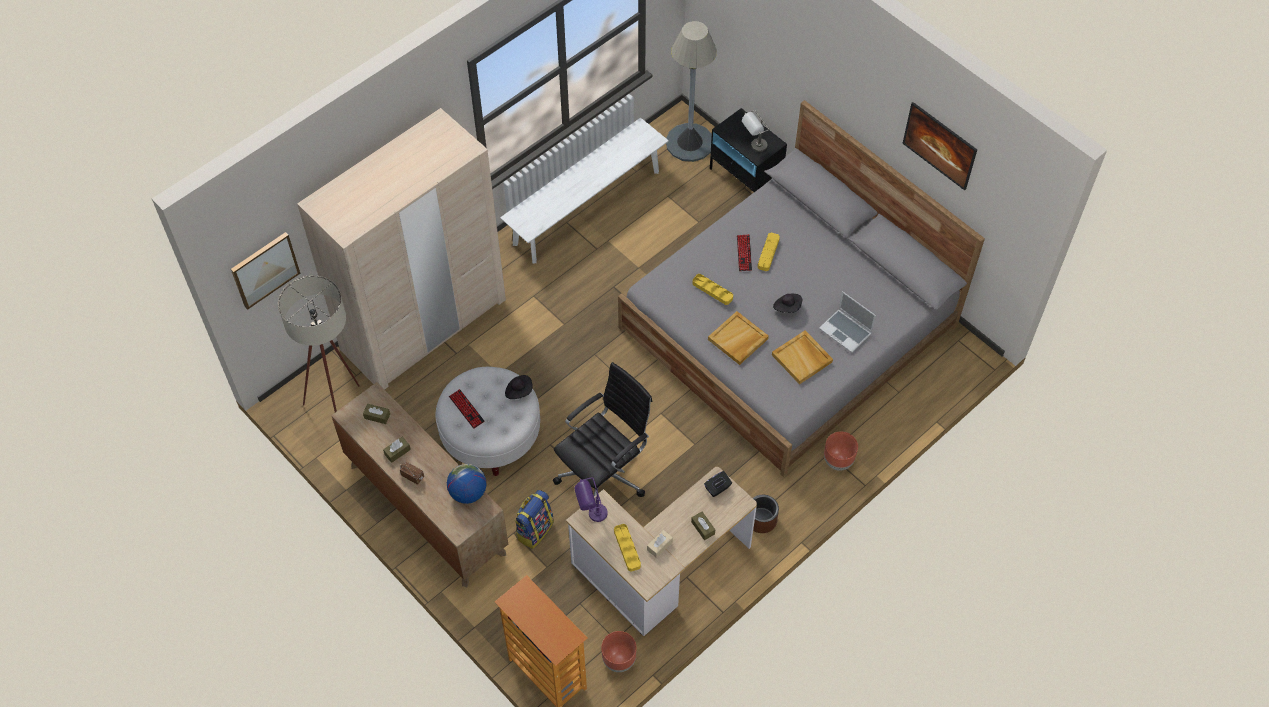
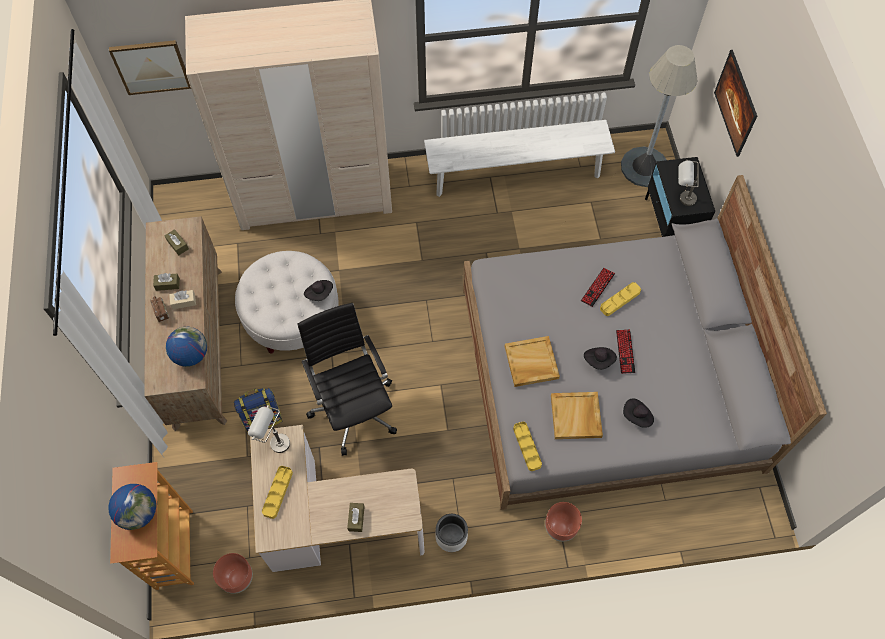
camera: 35 degrees right, 5 degrees up
(340, 404) = (204, 222): beige floor lamp -> none
(466, 409) = (267, 283): keyboard -> keyboard (625, 351)
(545, 618) = (139, 512): none -> globe
(591, 515) = (273, 442): purple table lamp -> grey table lamp
(604, 474) = (354, 407): black office chair -> black office chair turned 105 degrees counterclockwise
(659, 546) = (306, 509): beige tissue box -> beige tissue box (184, 302)
(712, 291) = (542, 304): yellow tray -> yellow tray (527, 447)
(717, 488) = (398, 490): black tissue box -> none
(761, 520) = (451, 536): brown planter -> white planter
(846, 331) = (637, 417): laptop -> black hat
(937, 155) = (825, 300): picture -> picture (731, 113)

